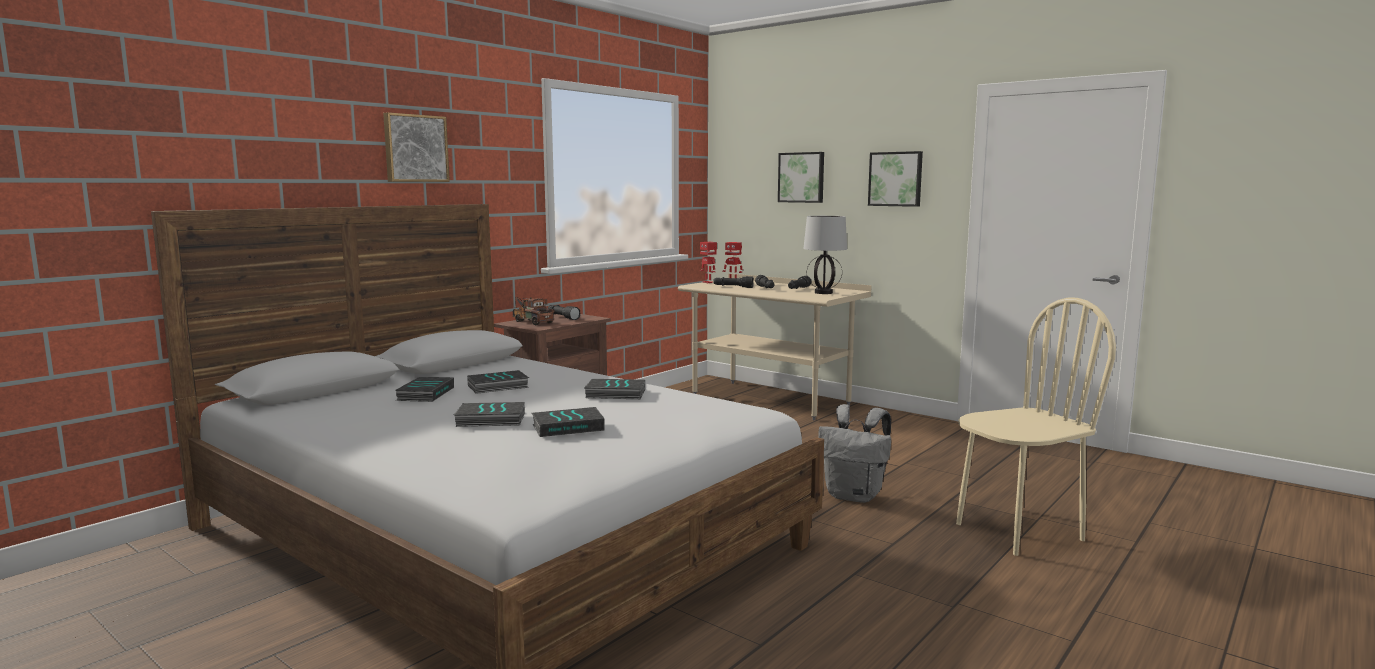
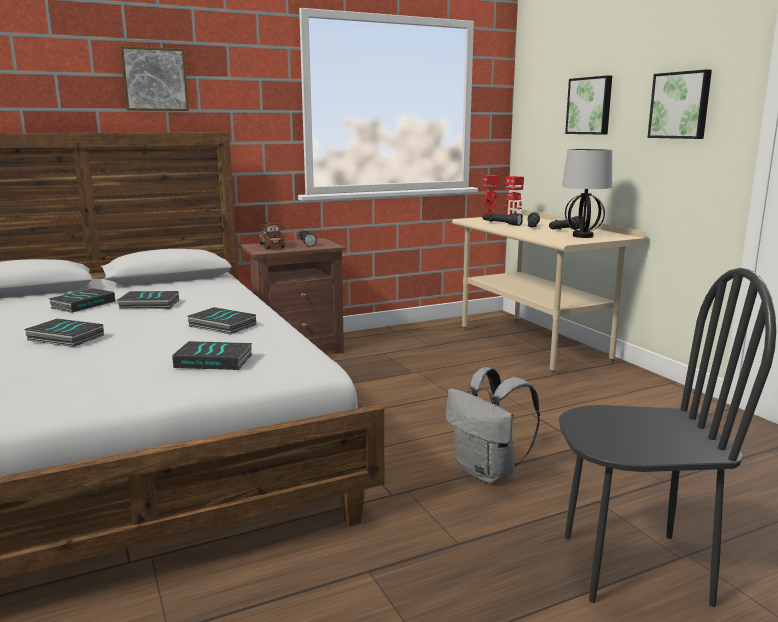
camera: 25 degrees right, 5 degrees up
(568, 427) = (104, 355): book -> book (215, 361)
(1018, 531) = (634, 567): beige chair -> black chair

